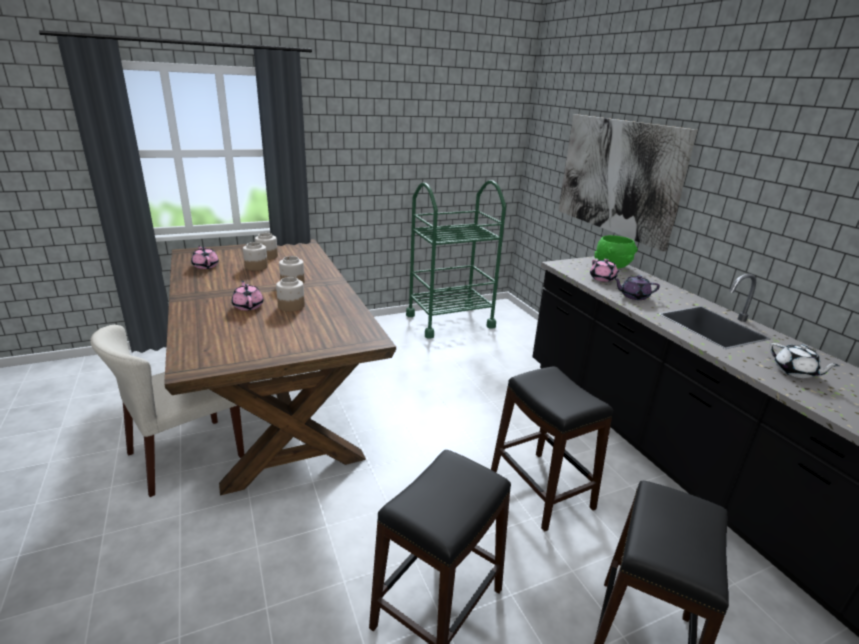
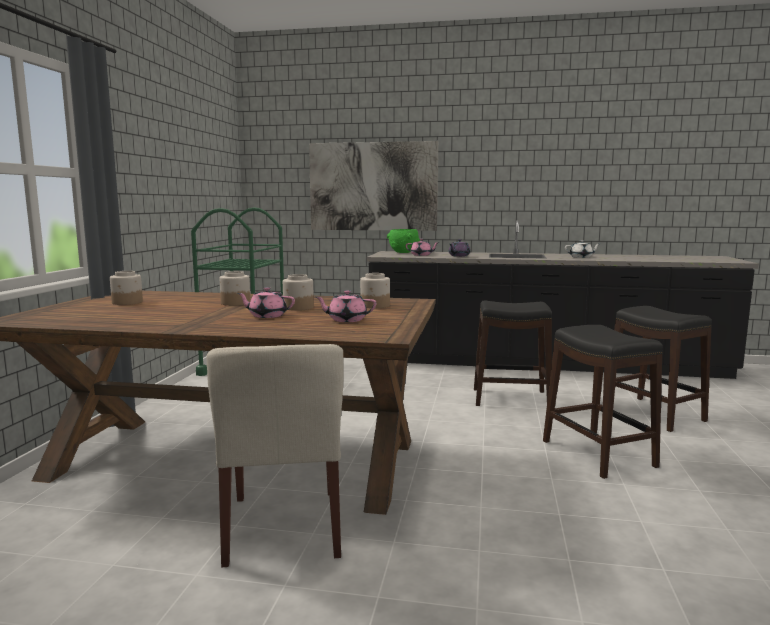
camera: 55 degrees left, 15 degrees down
(205, 266) = (90, 318): pink teapot -> pink teapot (346, 320)
(256, 267) = (152, 307): jar -> jar (375, 306)

